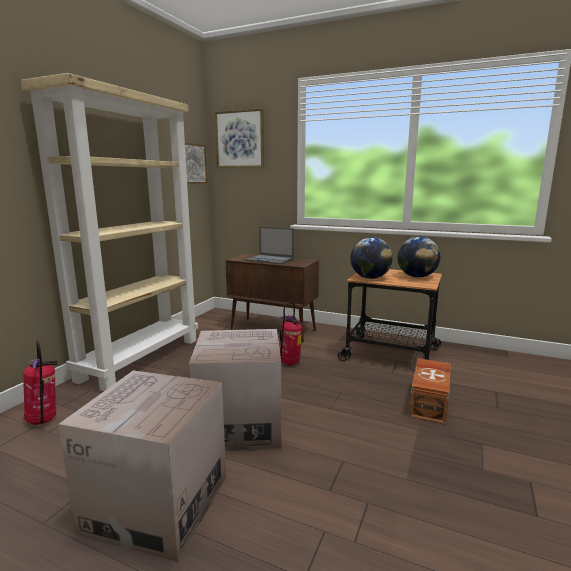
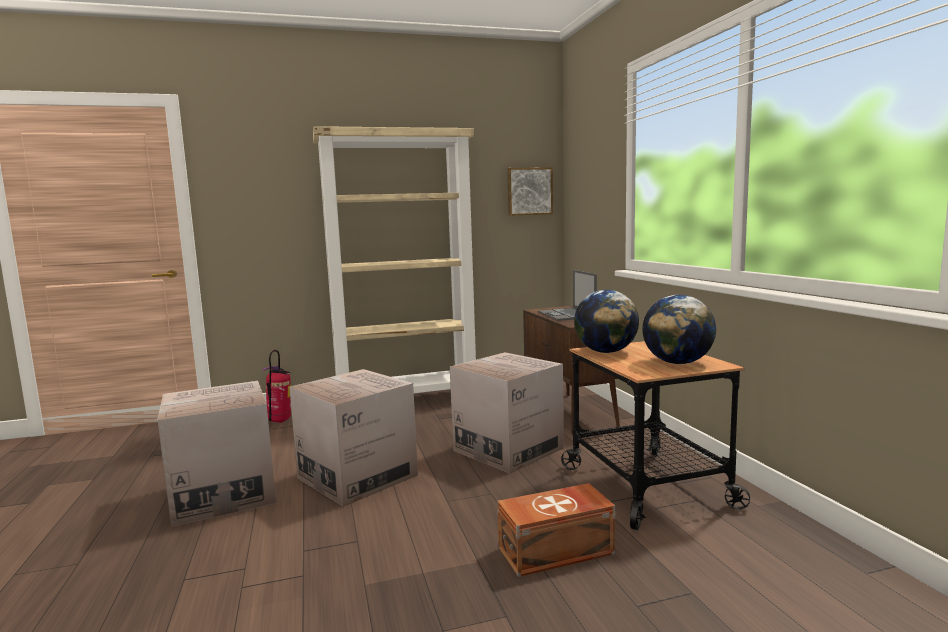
camera: 50 degrees right, 5 degrees down
(239, 139) = (583, 156): picture -> none
(289, 363) = (508, 449): fire extinguisher -> cardboard box

